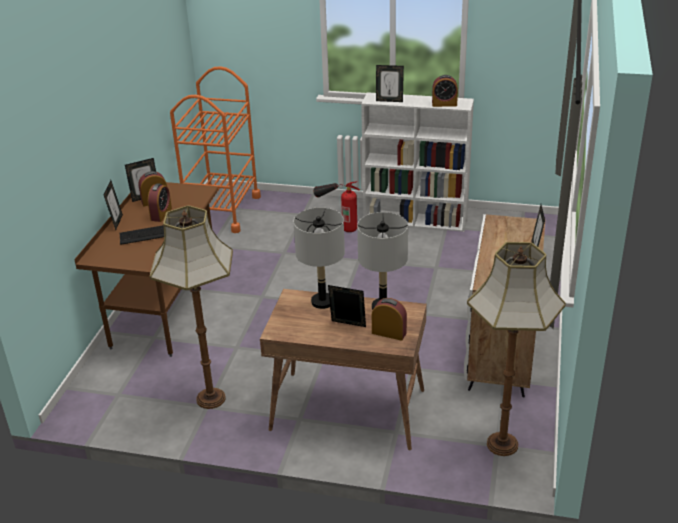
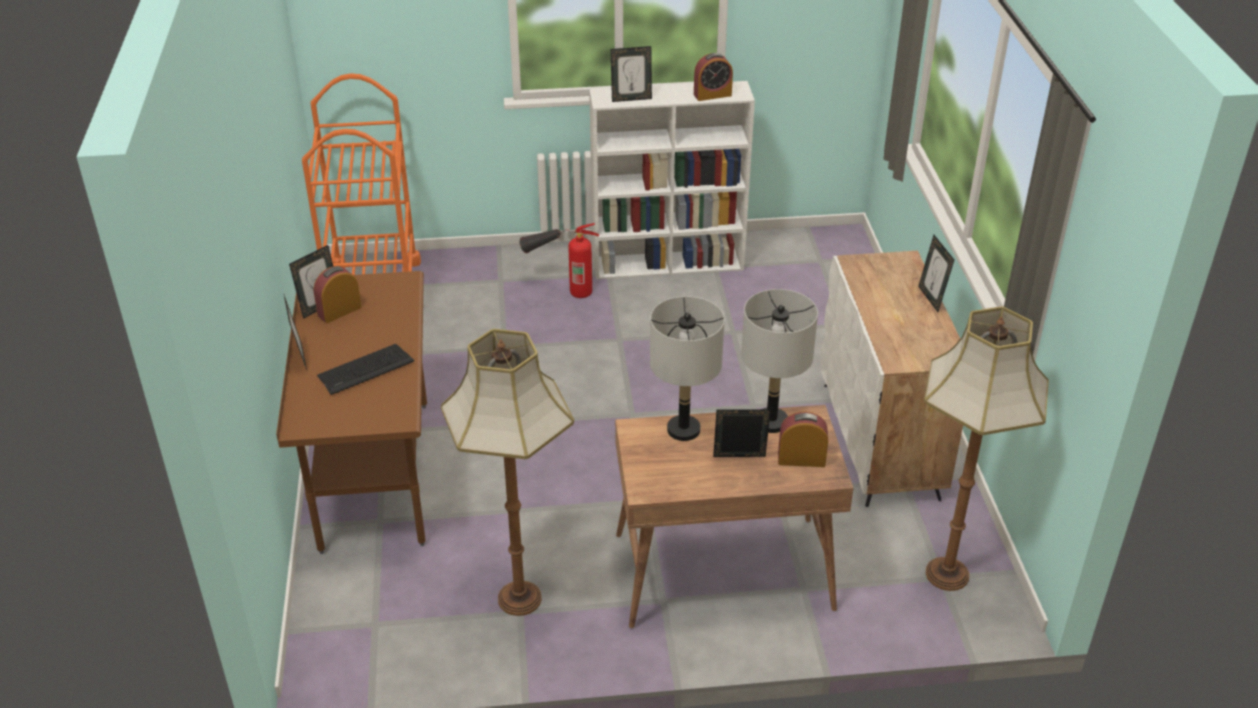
camera: 20 degrees left, 5 degrees up
(161, 214) = (363, 332): alarm clock -> none

